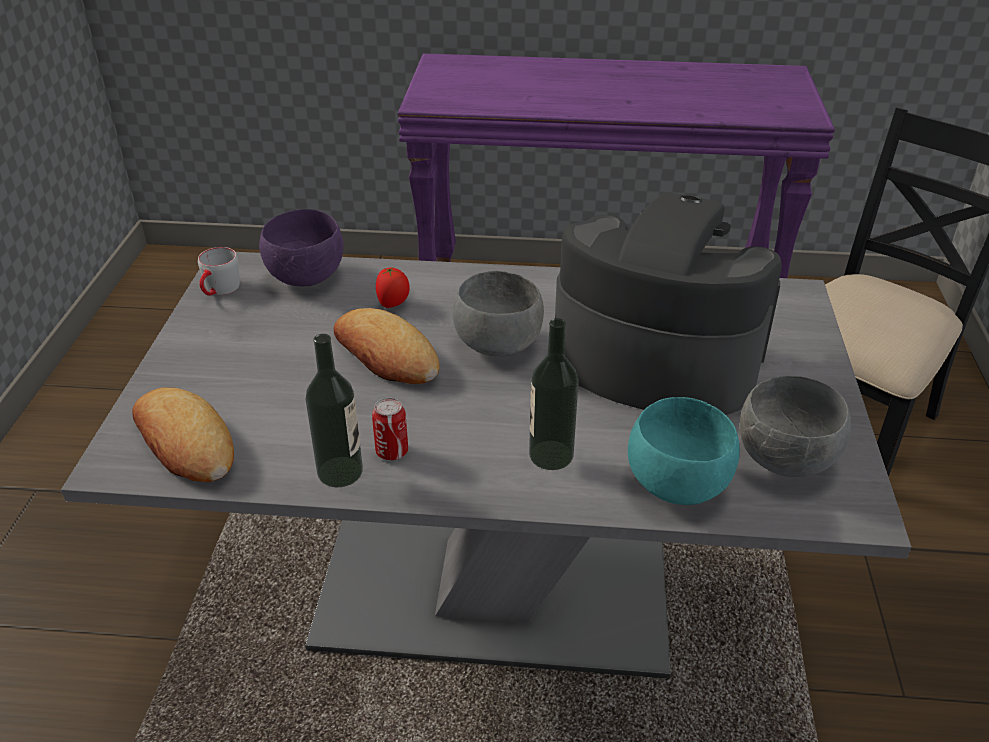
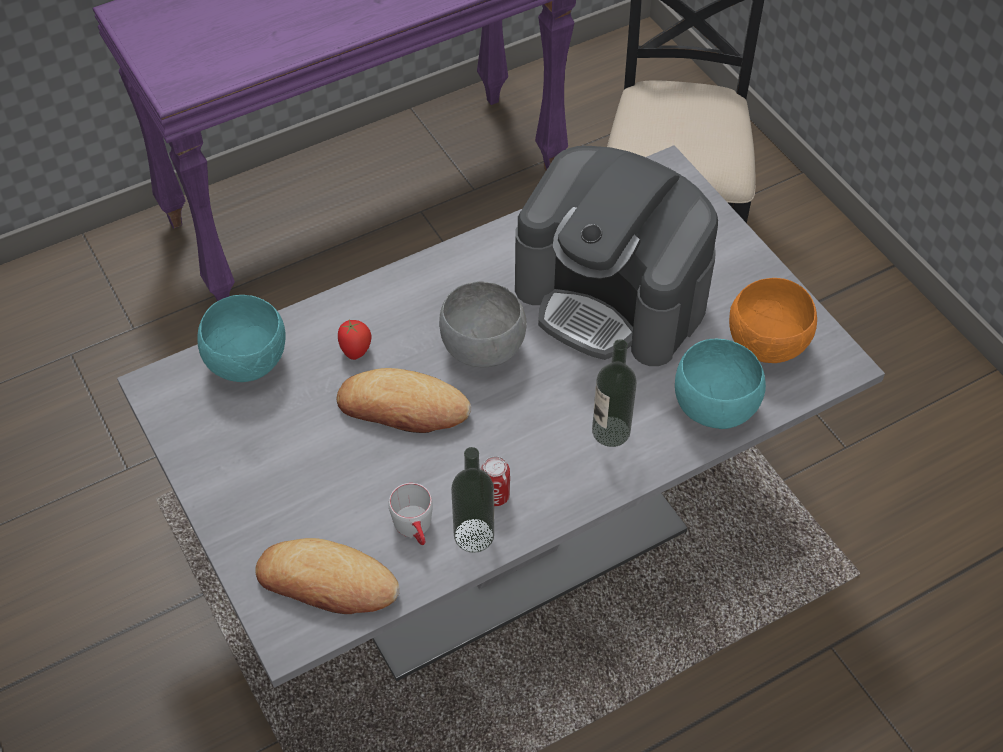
camera: 35 degrees left, 15 degrees up
(219, 291) = (181, 420): grey mug -> grey mug (415, 529)
(308, 278) = (249, 362): purple bowl -> turquoise bowl
(655, 358) = (612, 297): coffee machine -> coffee machine turned 135 degrees counterclockwise
(786, 461) = (768, 346): grey bowl -> orange bowl

